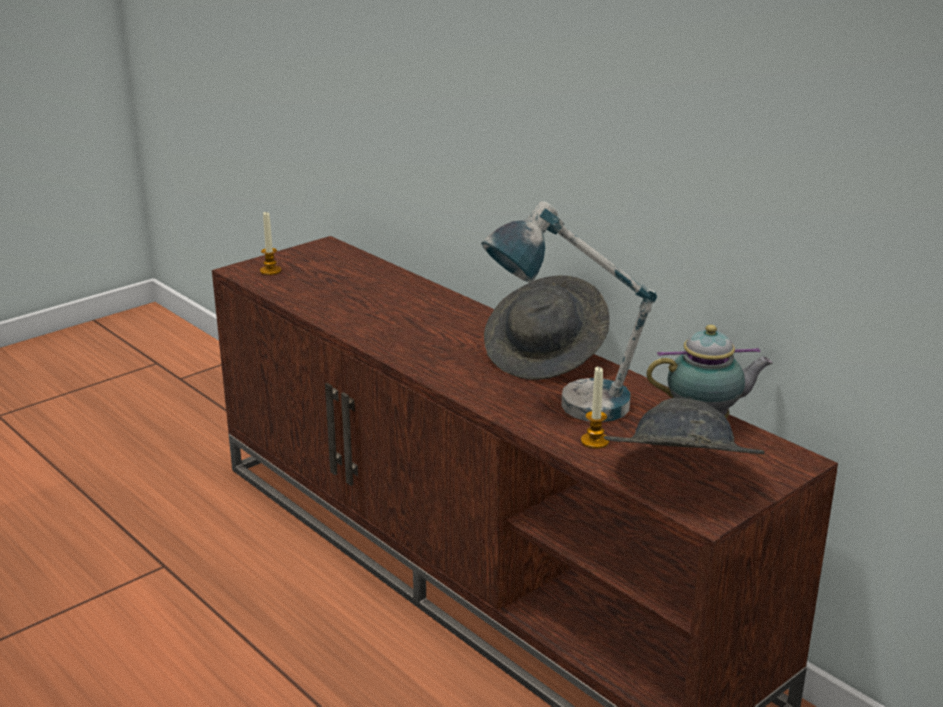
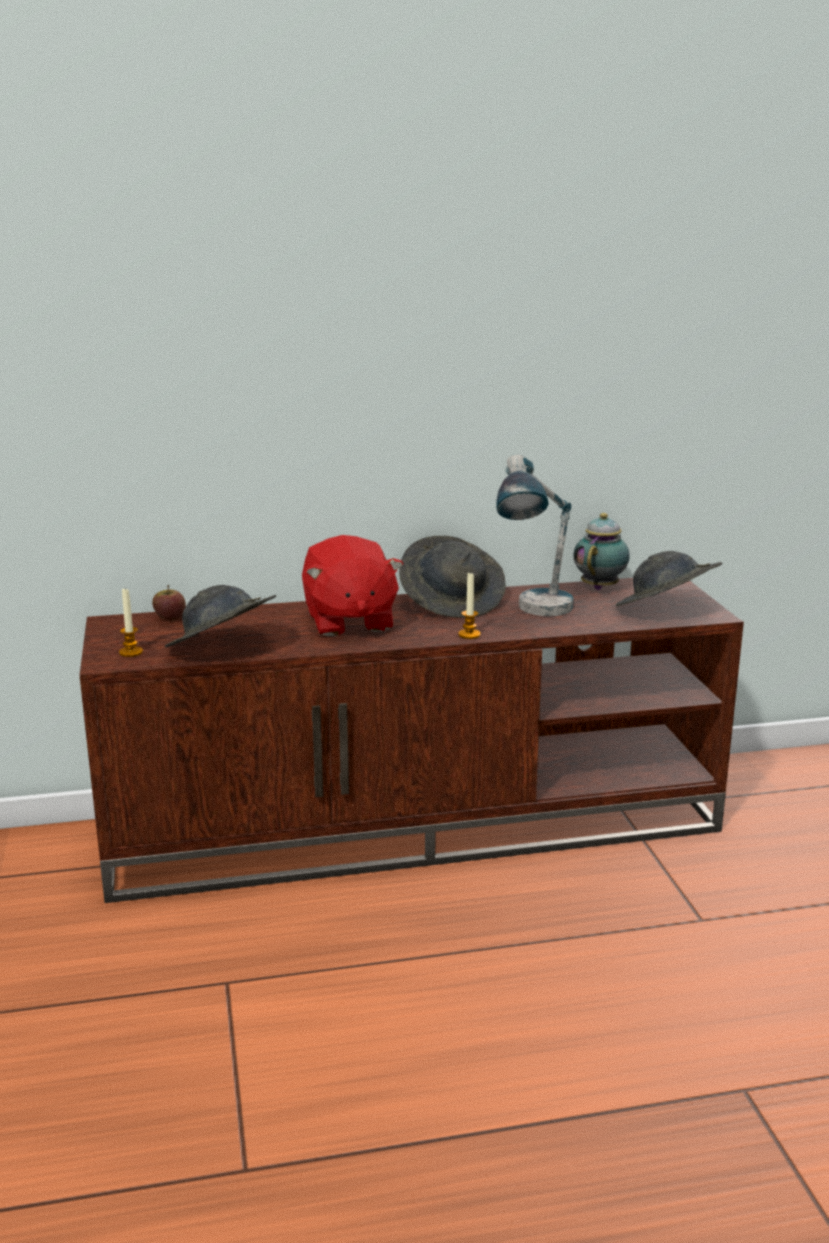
camera: 60 degrees left, 5 degrees down
(309, 298) = (222, 649): none -> grey hat
(357, 261) = (170, 618): none -> apple
(431, 326) = (348, 621): none -> red plush toy
(594, 441) = (596, 618): candle -> candle (469, 634)

